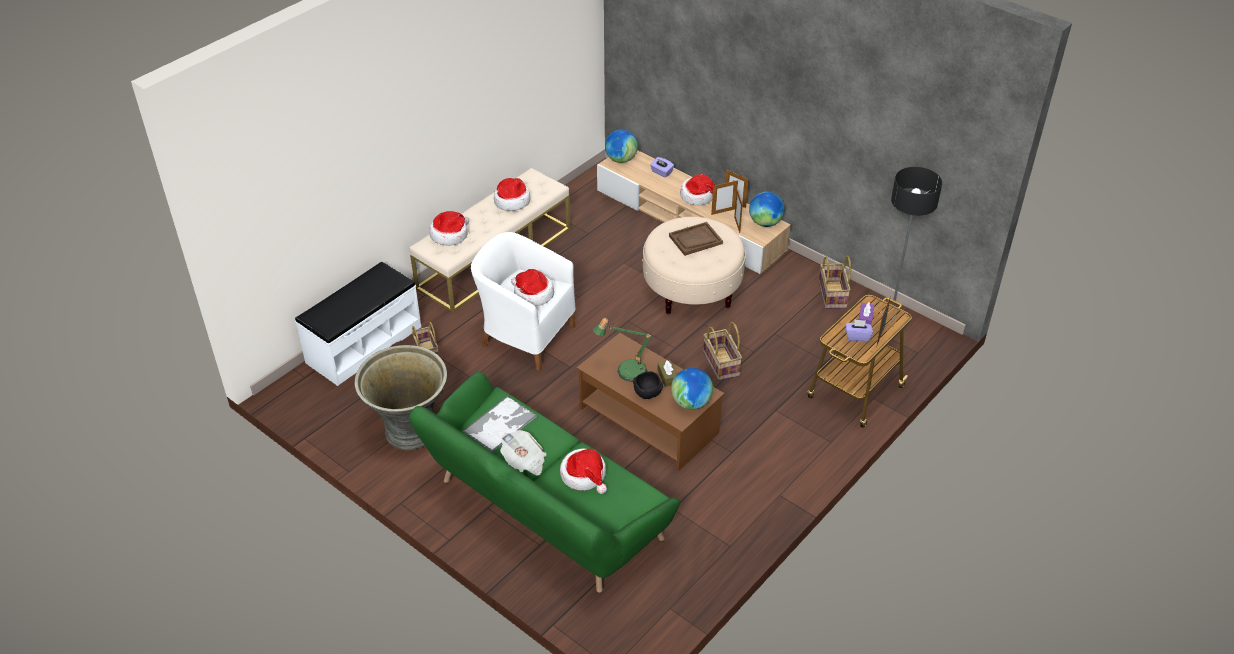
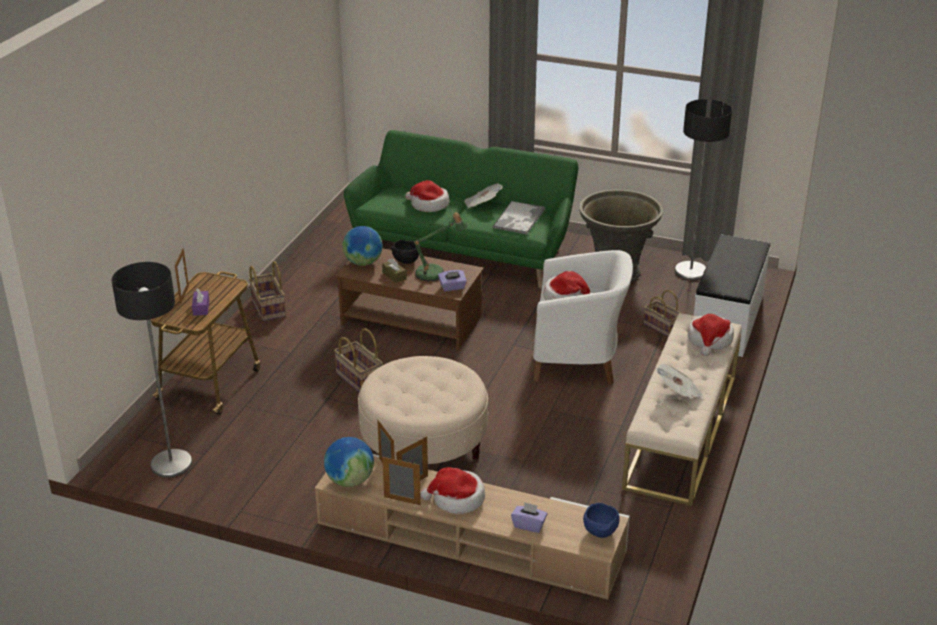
camera: 160 degrees right, 10 degrees down
(337, 412) = (691, 271): none -> floor lamp
(511, 201) = (678, 393): hat -> newspaper
(621, 159) = (600, 532): globe -> blue bowl
(695, 240) = (424, 393): brown tray -> none
(833, 295) = (246, 481): basket -> basket (267, 308)
(857, 336) = (208, 292): purple tissue box -> purple tissue box (452, 287)

